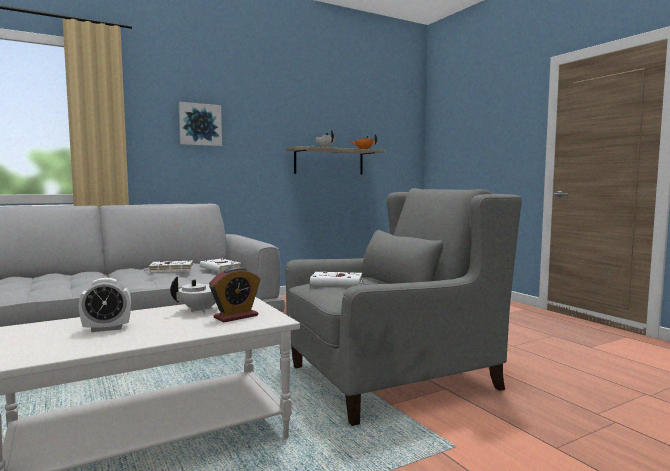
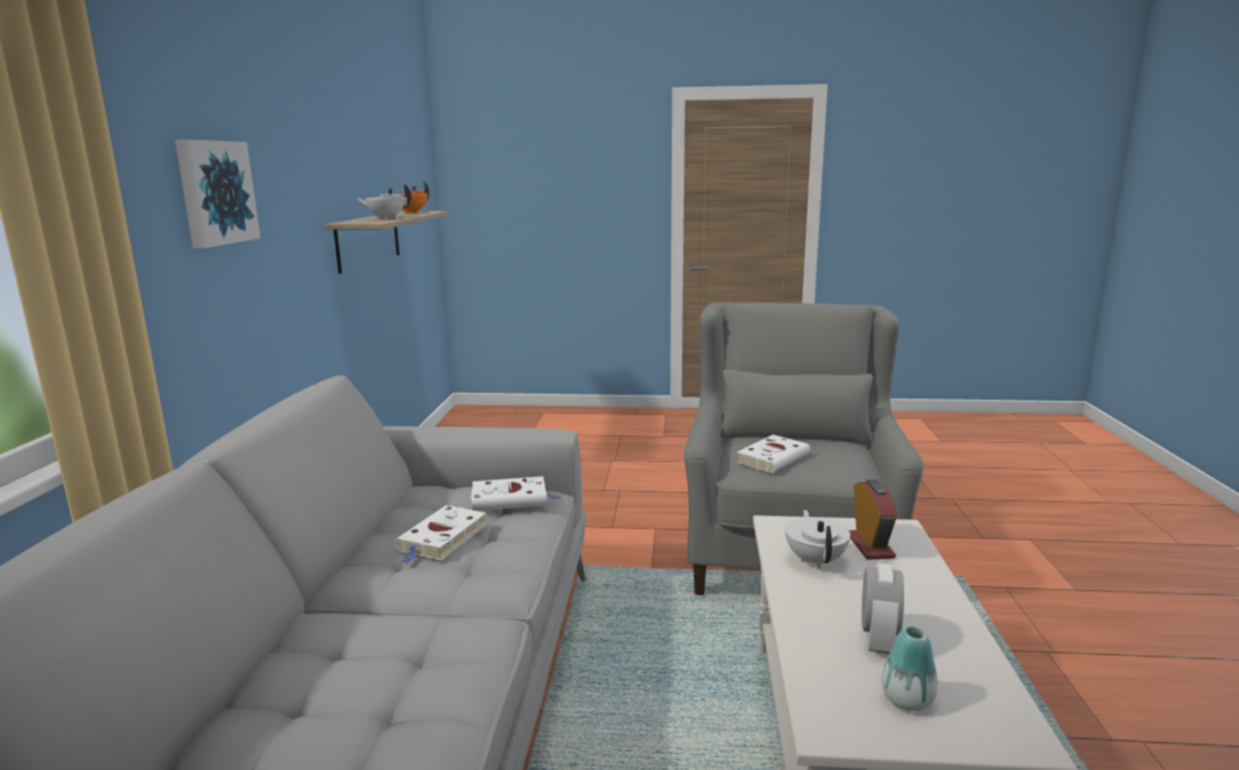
camera: 55 degrees left, 10 degrees up
(39, 338) = (907, 700): none -> vase

